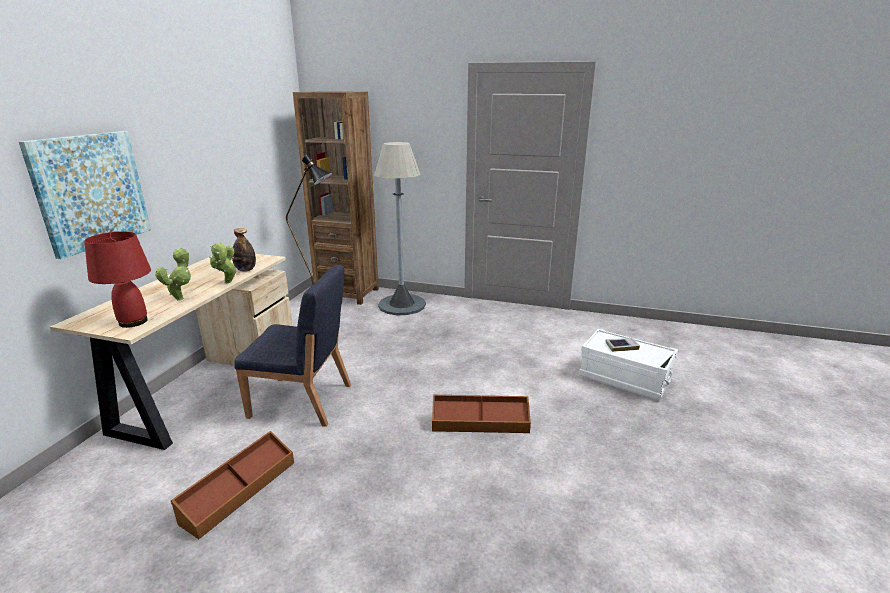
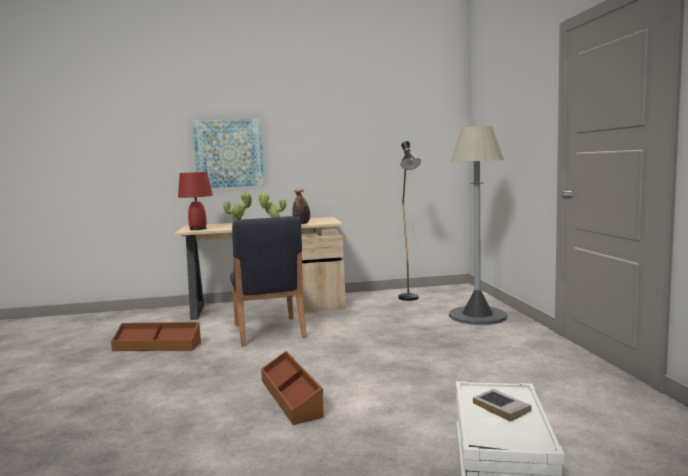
camera: 65 degrees right, 15 degrees down
(348, 293) = (461, 296): brown bookcase -> none

